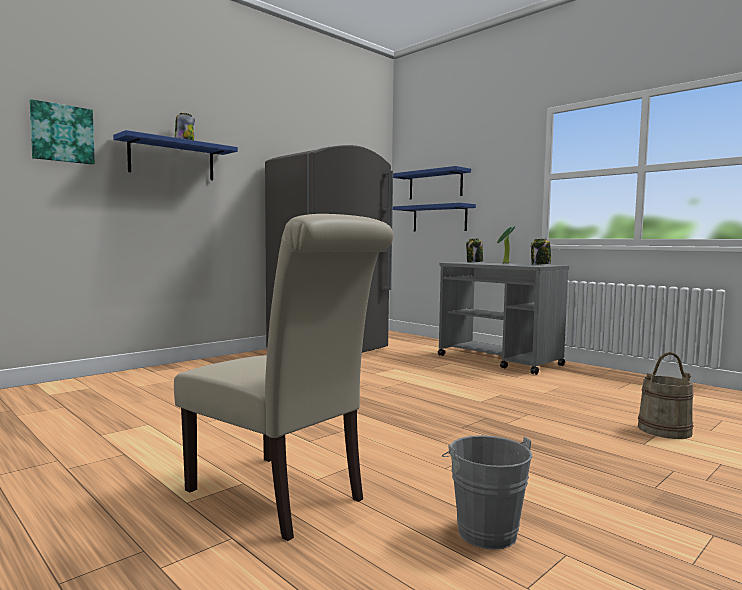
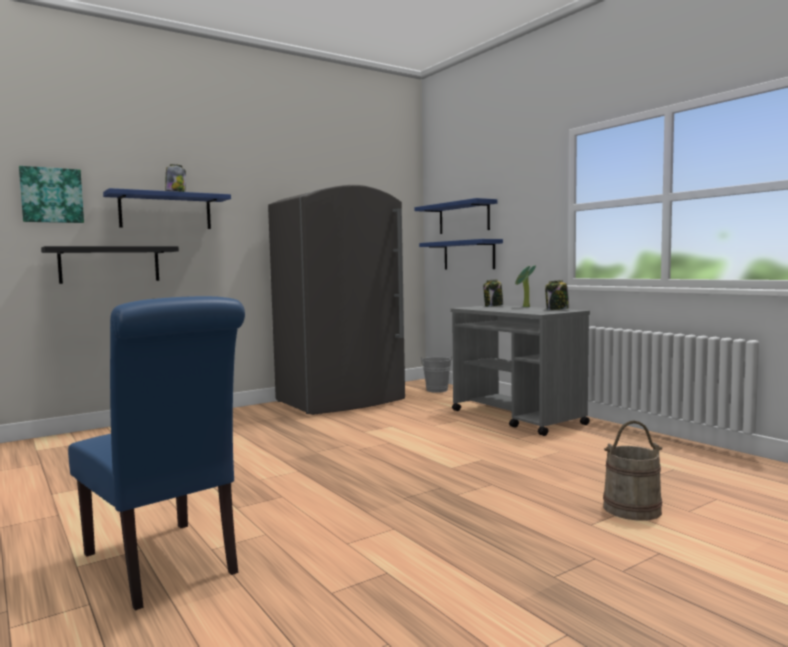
camera: 10 degrees right, 0 degrees up
(117, 209) = (110, 264): none -> black shelf
(282, 497) = (165, 566): beige chair -> blue chair
(483, 529) = (328, 611): grey bucket -> grey bucket (436, 389)

